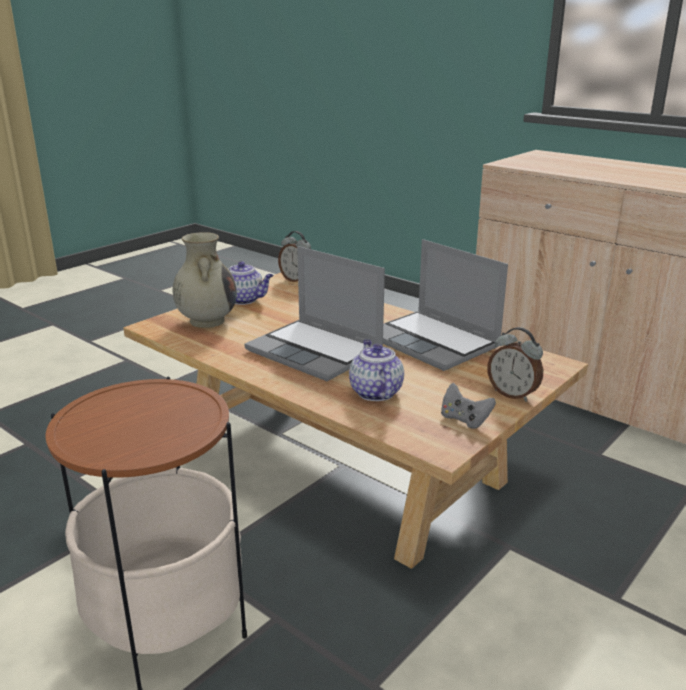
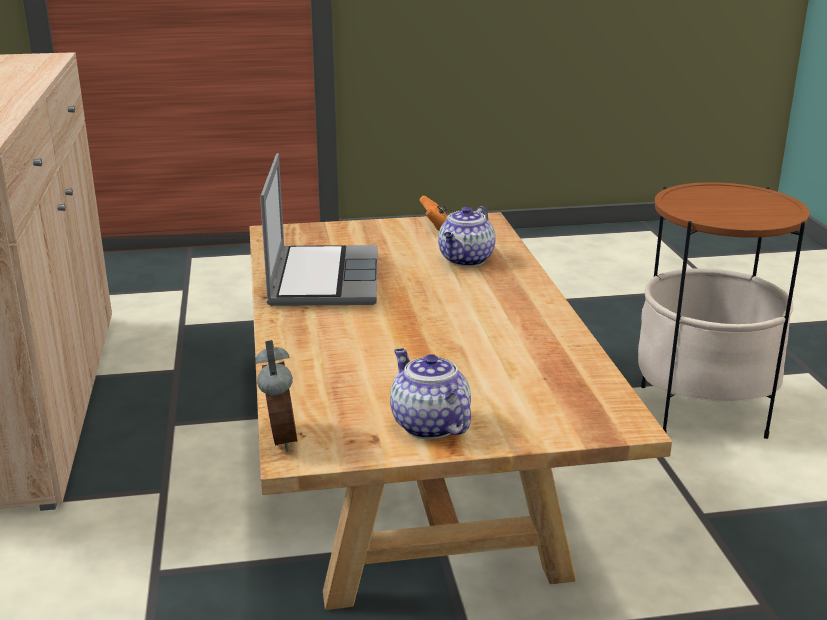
camera: 140 degrees left, 0 degrees up
(207, 320) = (532, 402): beige vase -> none
(317, 352) = (456, 309): laptop -> none
(464, 420) = (435, 226): grey game controller -> orange game controller
(513, 394) = (363, 227): alarm clock -> none

